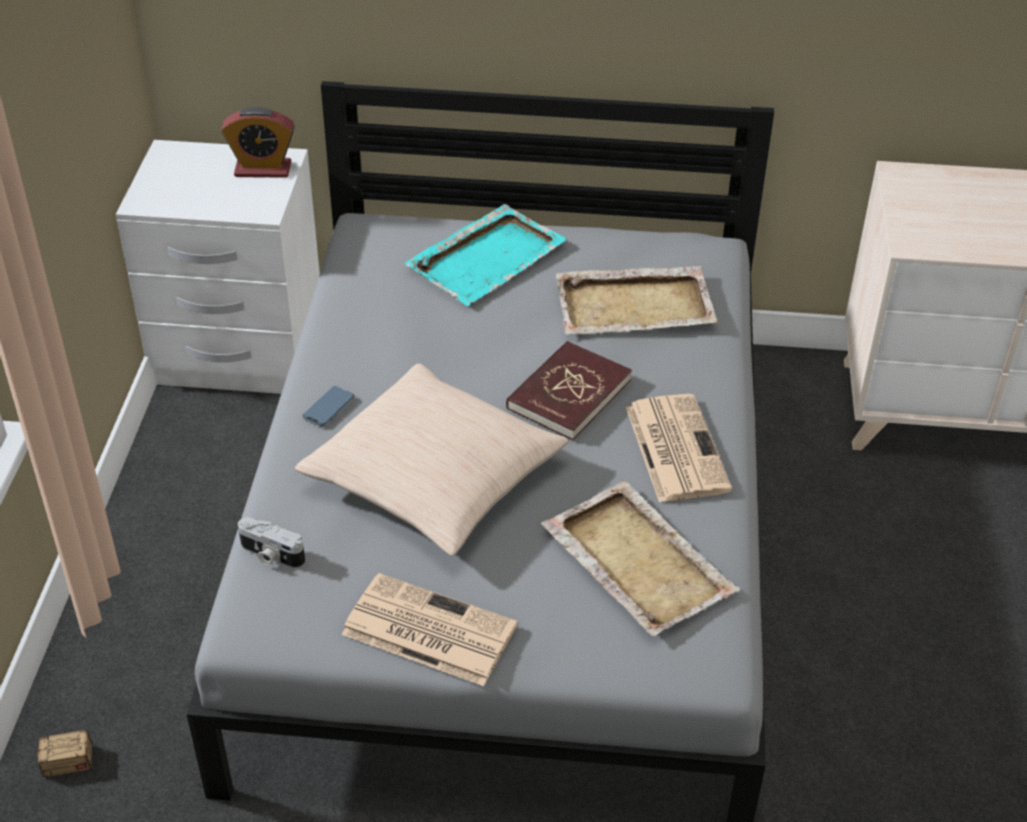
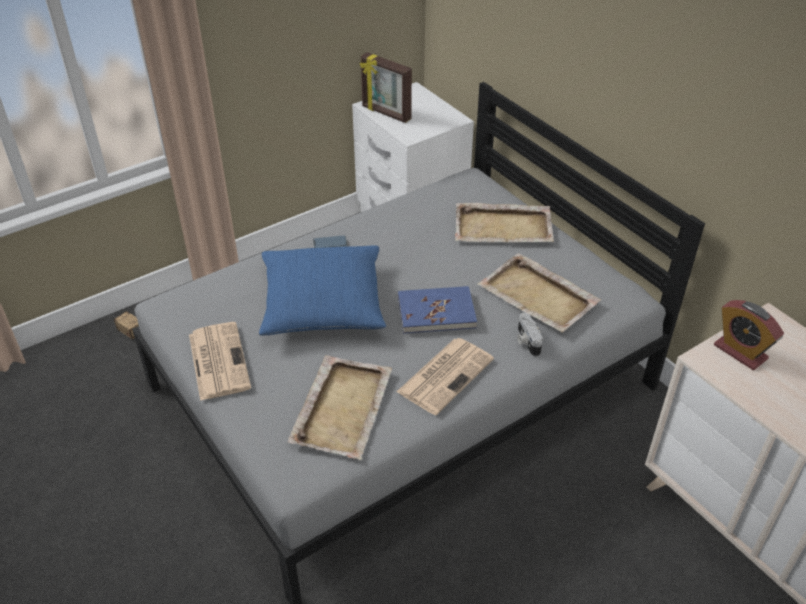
camera: 50 degrees right, 0 degrees up
(183, 200) = (385, 113): none -> picture frame
(263, 169) = (439, 119): alarm clock -> alarm clock (740, 352)
(270, 555) = (216, 284): camera -> camera (526, 341)
(434, 478) = (322, 304): beige pillow -> blue pillow
(488, 258) = (504, 227): turquoise tray -> beige tray
(568, 394) = (436, 312): red book -> blue book

